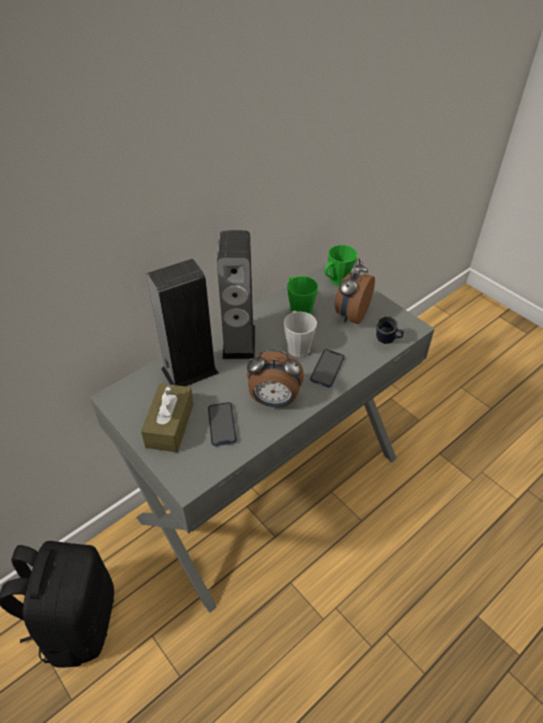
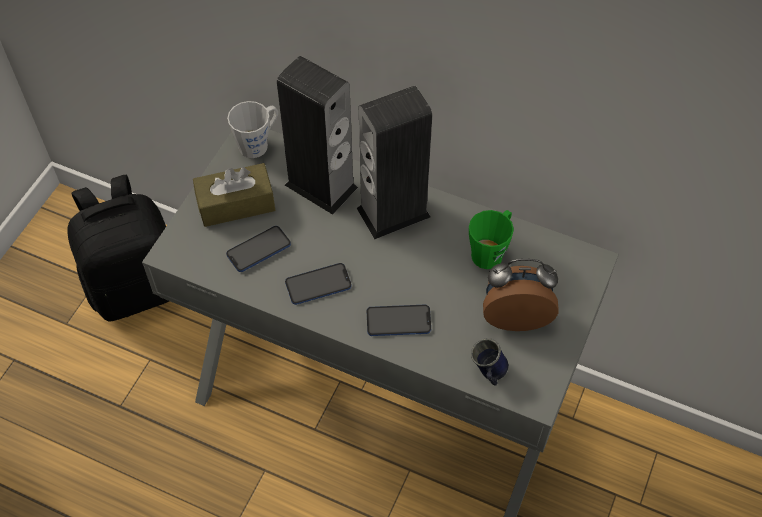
camera: 65 degrees right, 10 degrees up
(274, 400) = (318, 285): alarm clock -> phone
(297, 345) = (422, 274): grey mug -> grey mug (258, 143)
(336, 281) = (576, 274): green mug -> none

